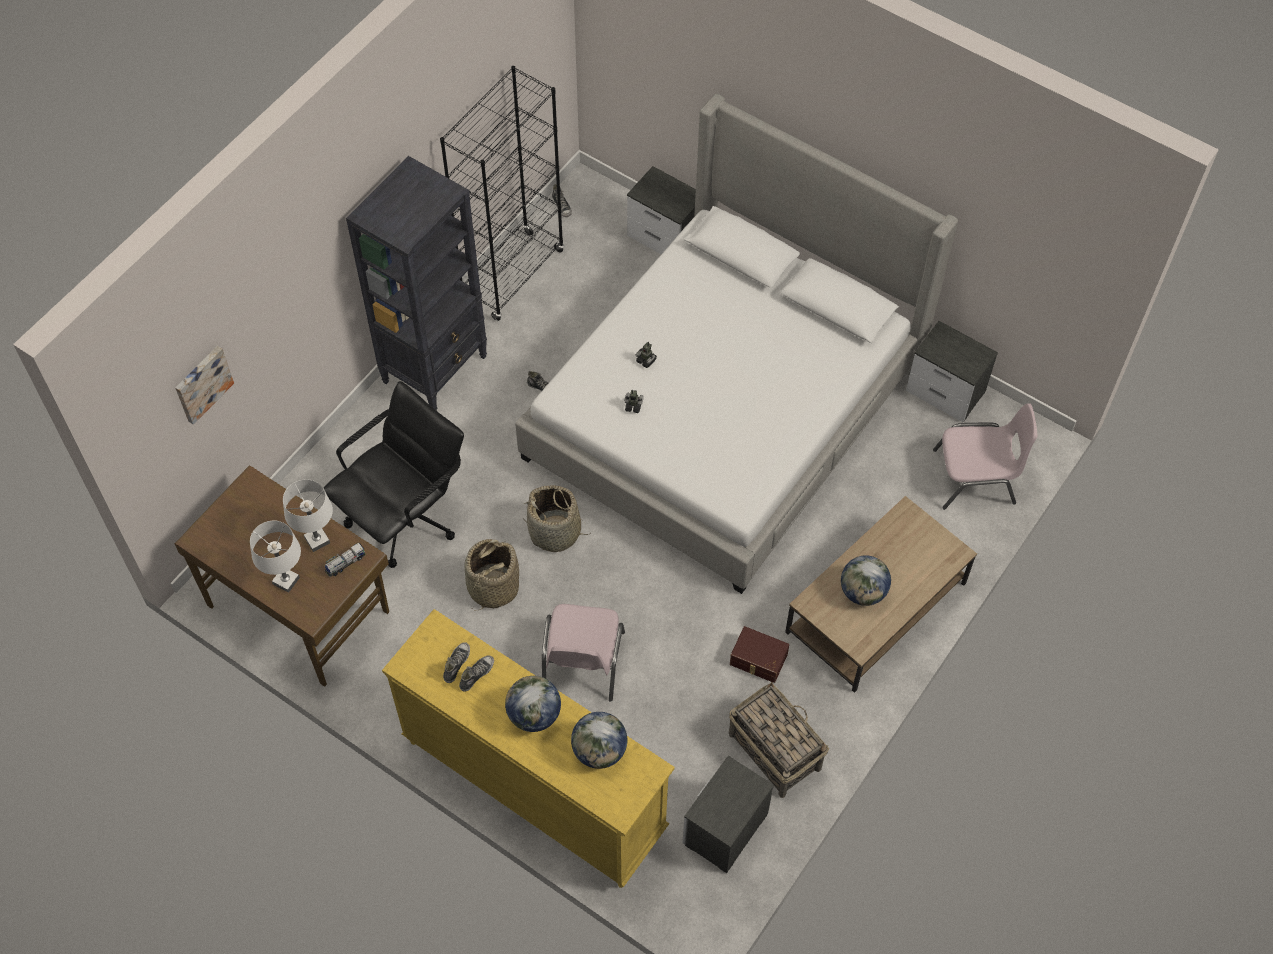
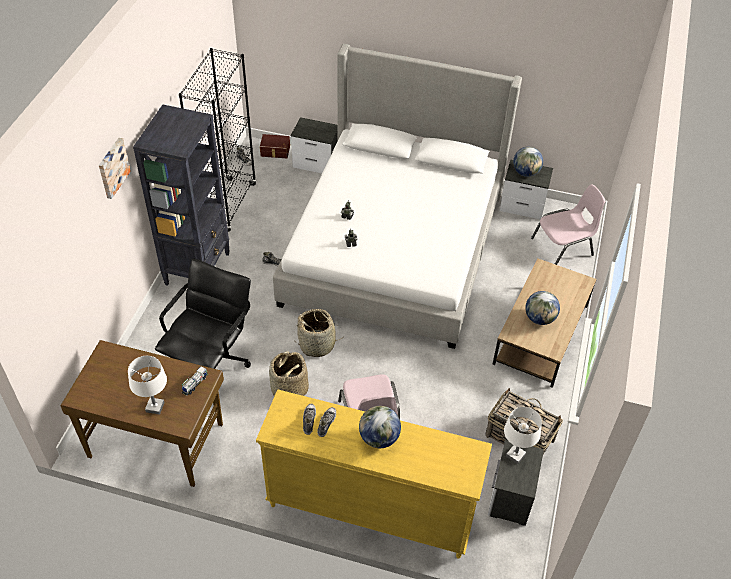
camera: 20 degrees left, 10 degrees down
(202, 383) = (59, 274): picture -> picture (112, 167)
(317, 540) = (168, 375): white table lamp -> white table lamp (515, 455)
(599, 751) = (436, 448): globe -> globe (526, 172)
(758, 660) = (483, 385): brown storage box -> brown storage box (275, 151)

